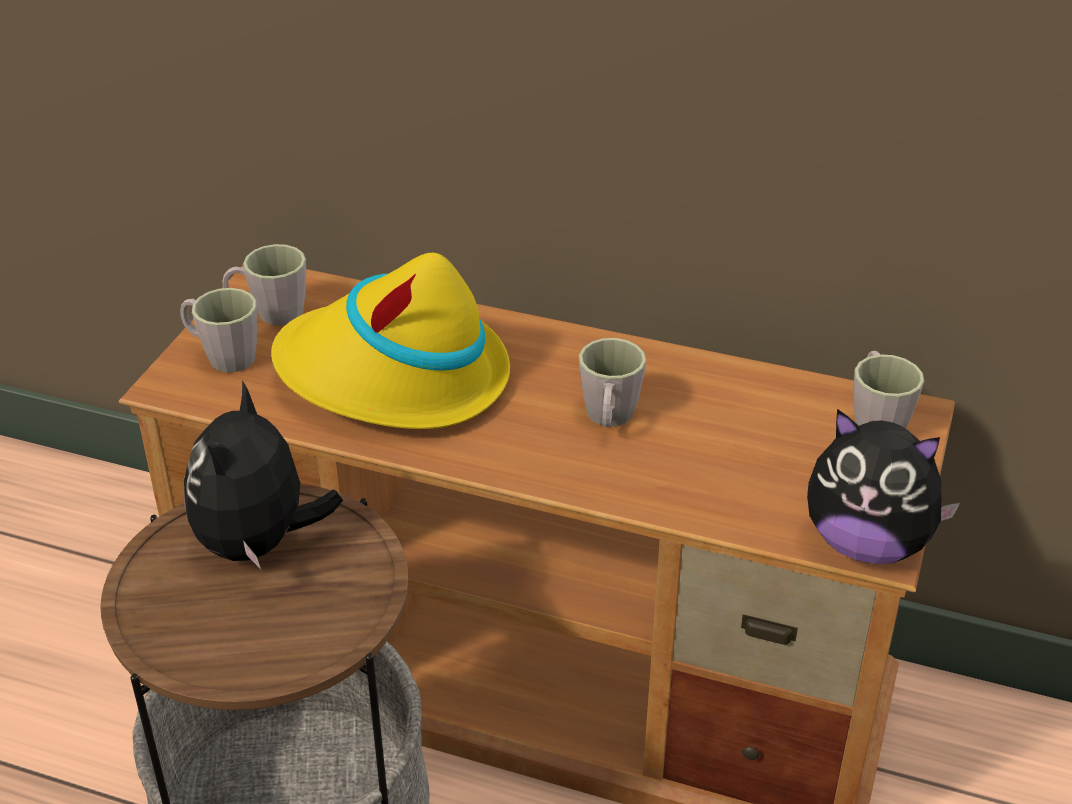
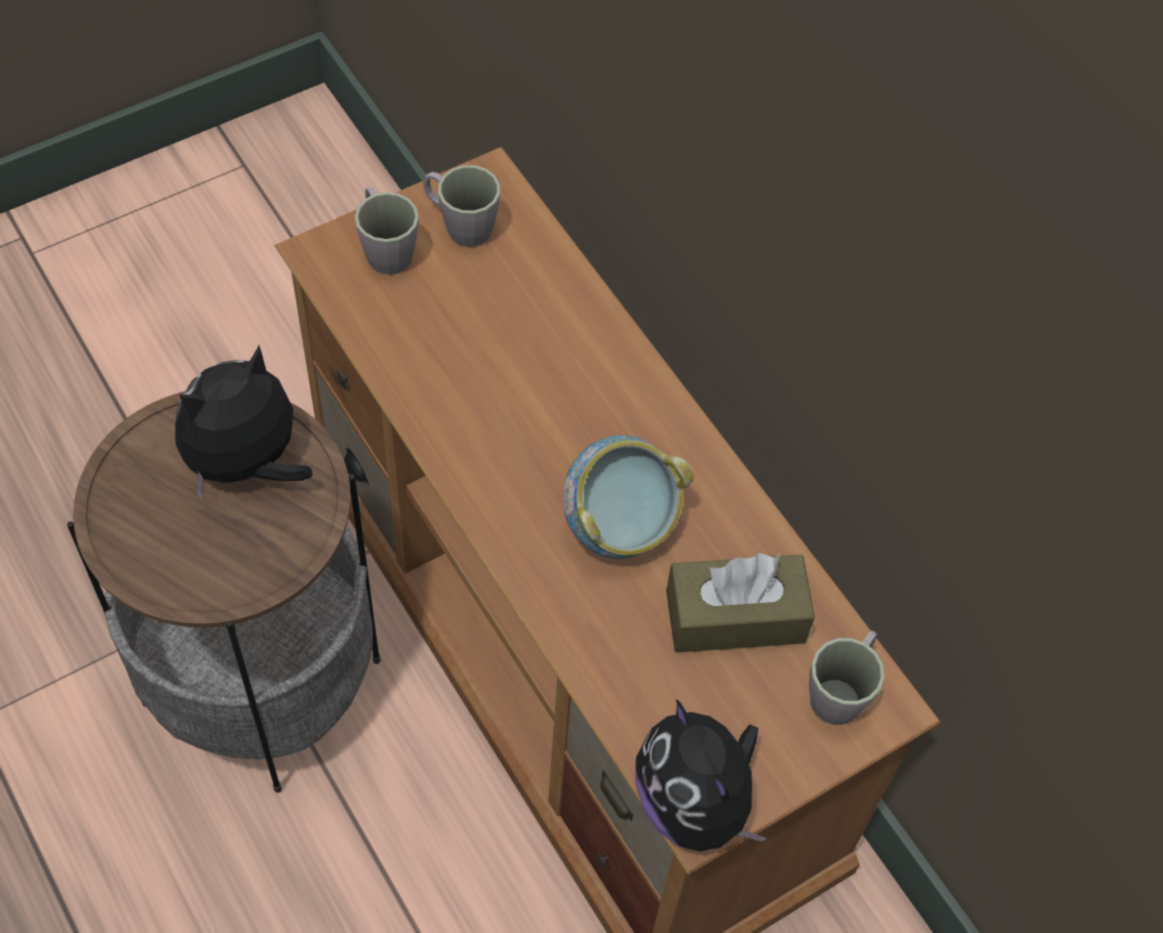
camera: 35 degrees right, 20 degrees up
(394, 378) = (493, 363): yellow hat -> none
(609, 419) = (619, 527): grey mug -> bowl
(754, 422) = (735, 616): none -> brown tissue box

